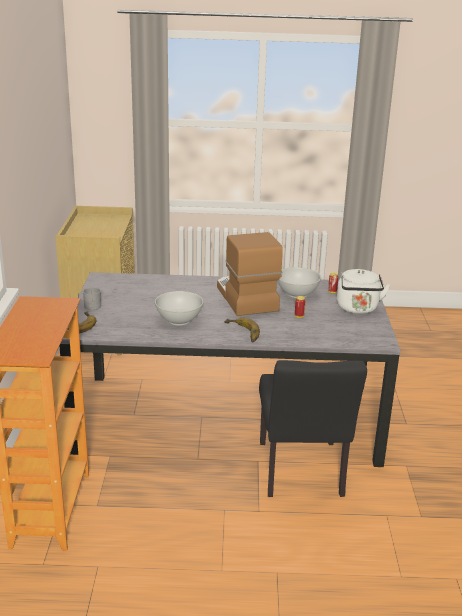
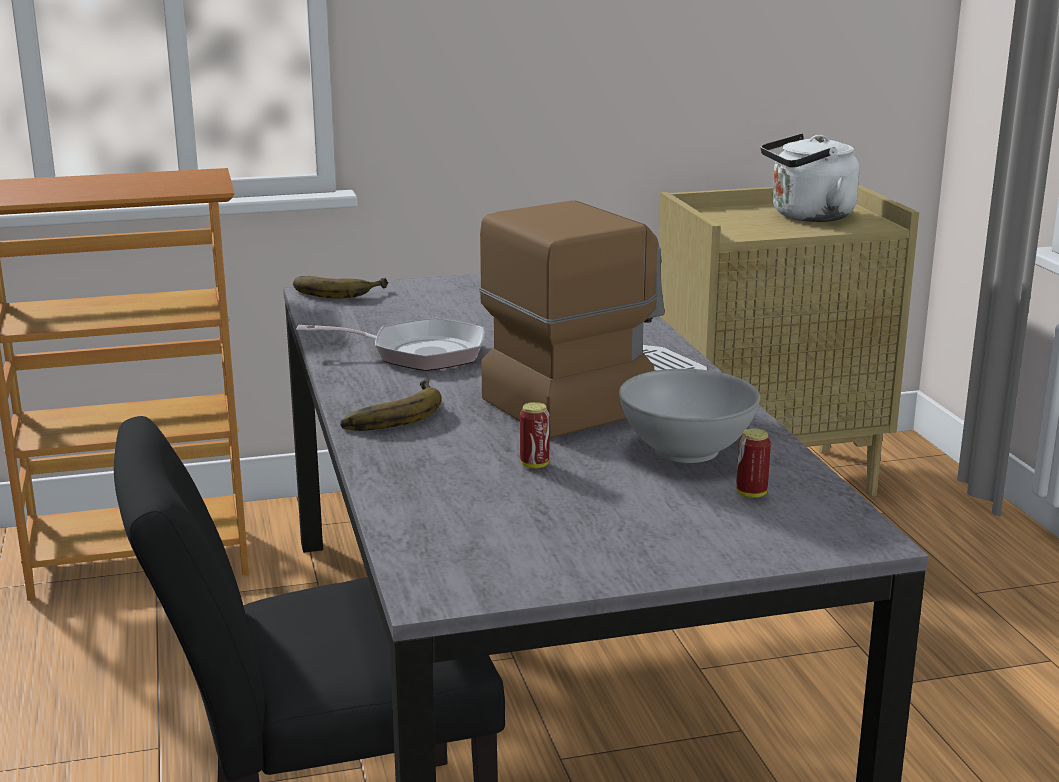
camera: 75 degrees right, 5 degrees down
(89, 306) = (437, 285): grey mug -> none
(178, 320) = (418, 353): white bowl -> frying pan
(358, 309) = (654, 540): white kettle -> white kettle (807, 216)

